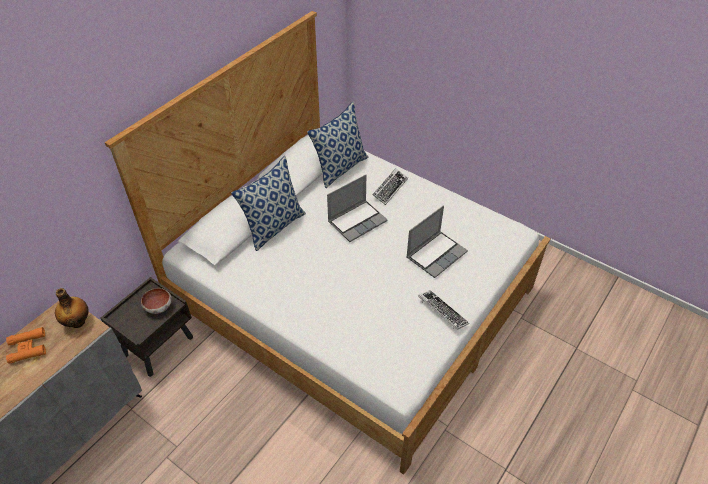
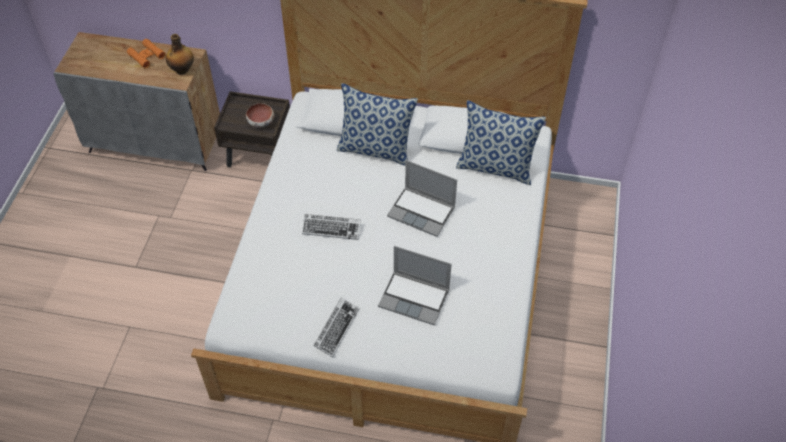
camera: 65 degrees right, 5 degrees up
(390, 188) = (491, 222): keyboard -> keyboard (331, 229)

